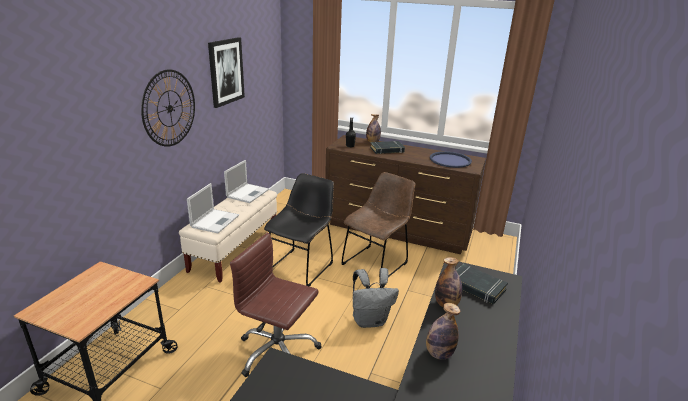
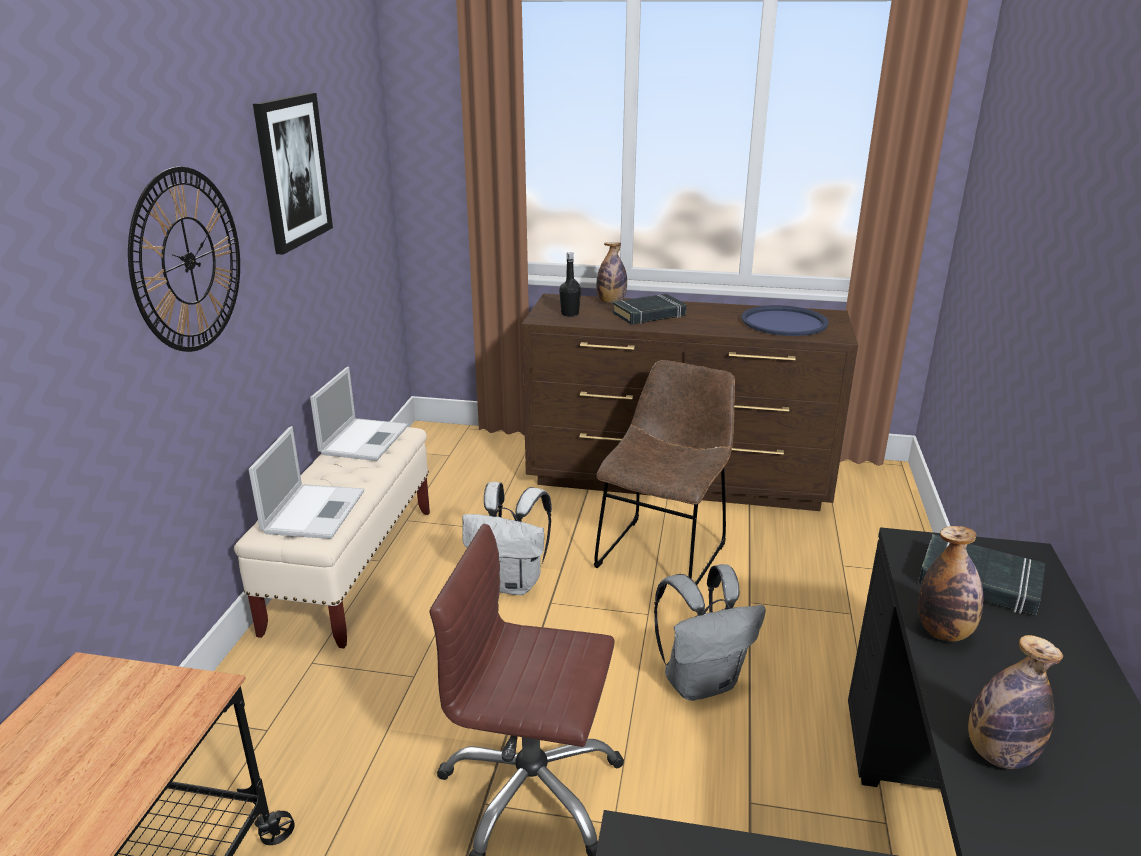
camera: 10 degrees left, 0 degrees up
(302, 266) = (511, 583): black chair -> white backpack

